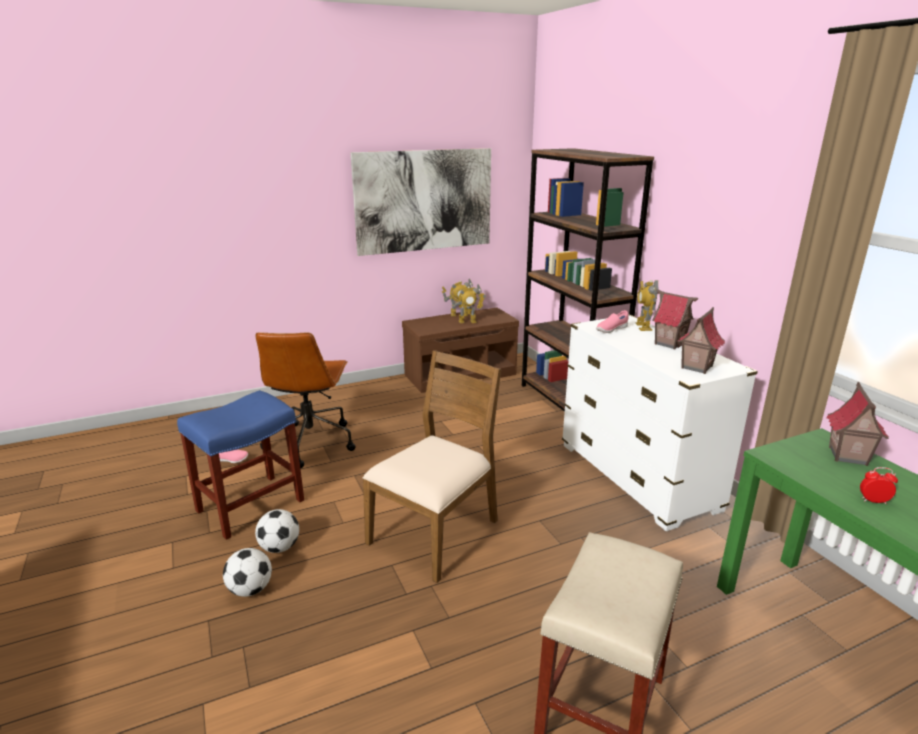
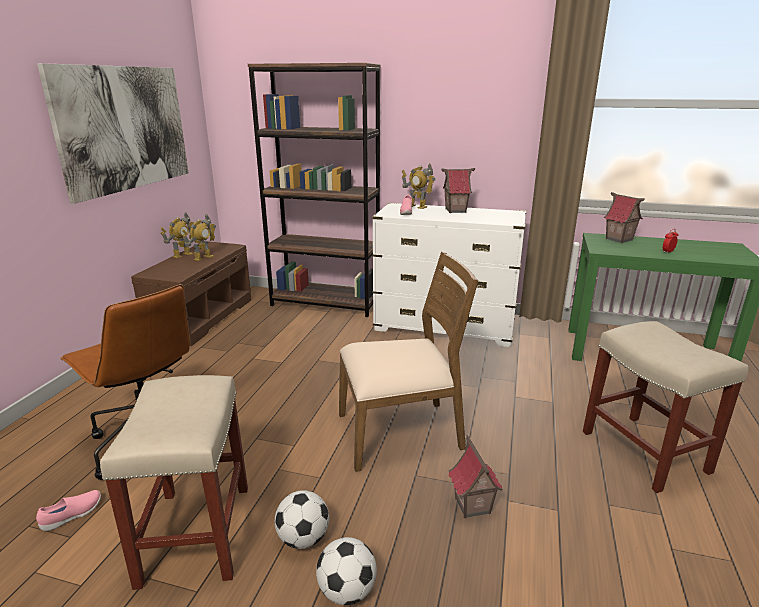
camera: 50 degrees left, 0 degrees up
(251, 505) = (196, 531): blue stool -> beige stool
(436, 532) = (400, 432): brown chair -> brown chair turned 90 degrees clockwise
(696, 367) = (500, 217): toy house -> toy house (472, 506)

